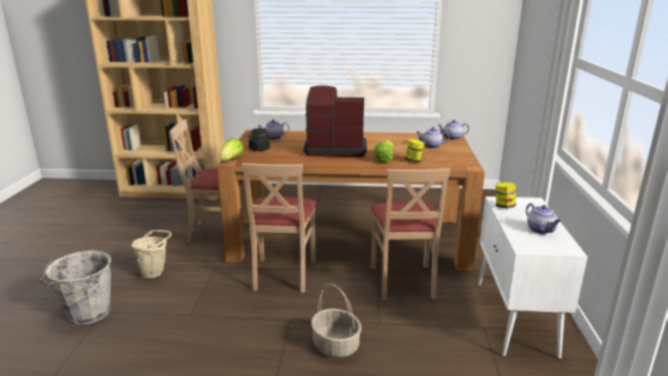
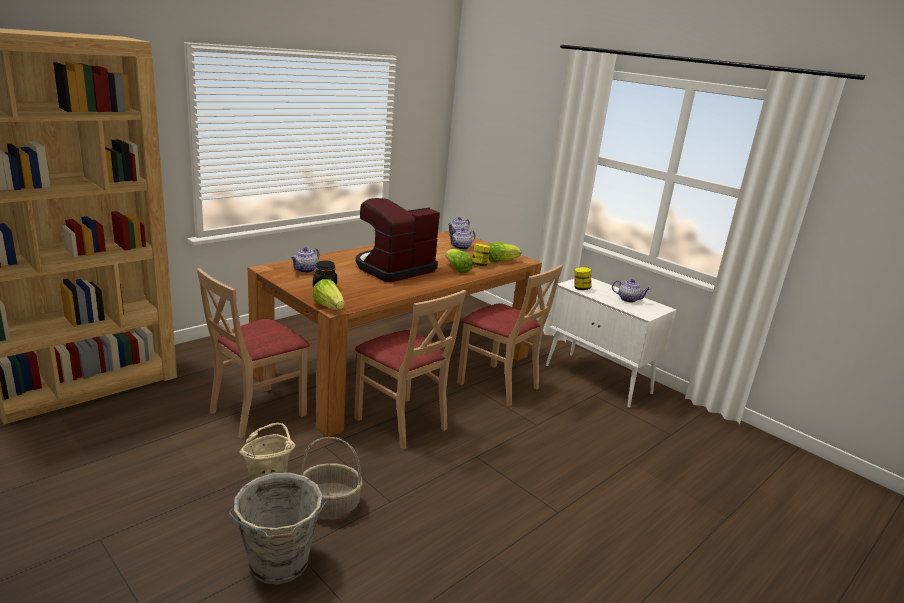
camera: 50 degrees left, 0 degrees up
(335, 345) = (538, 456): basket -> basket (329, 505)
(442, 162) = (501, 261): none -> lettuce

